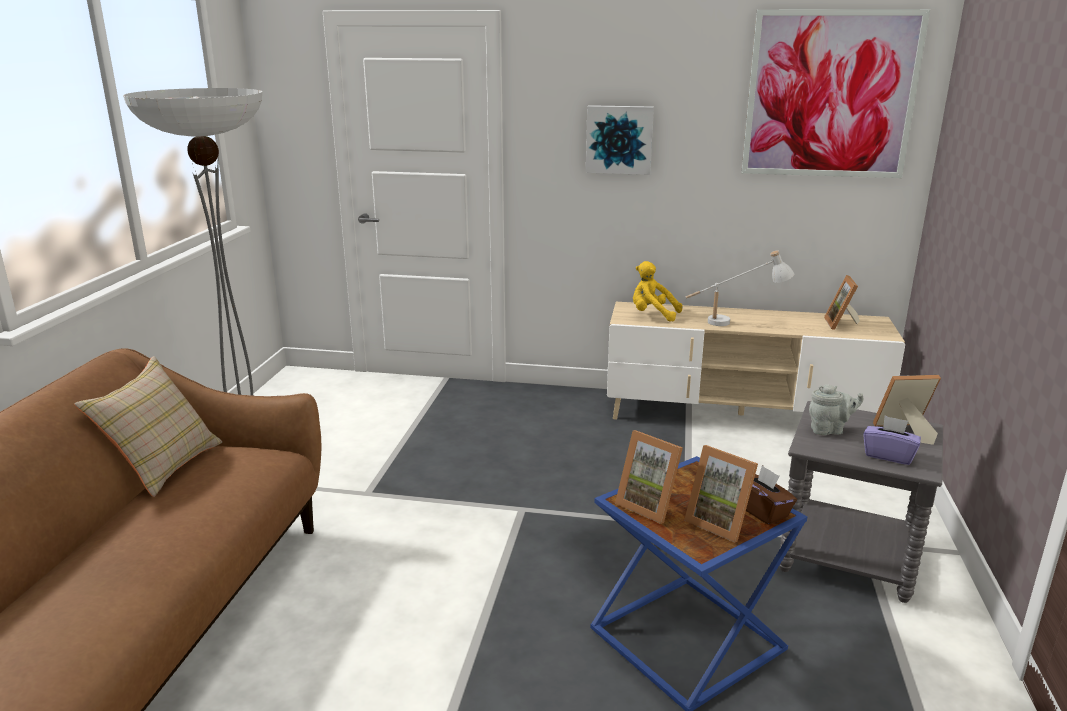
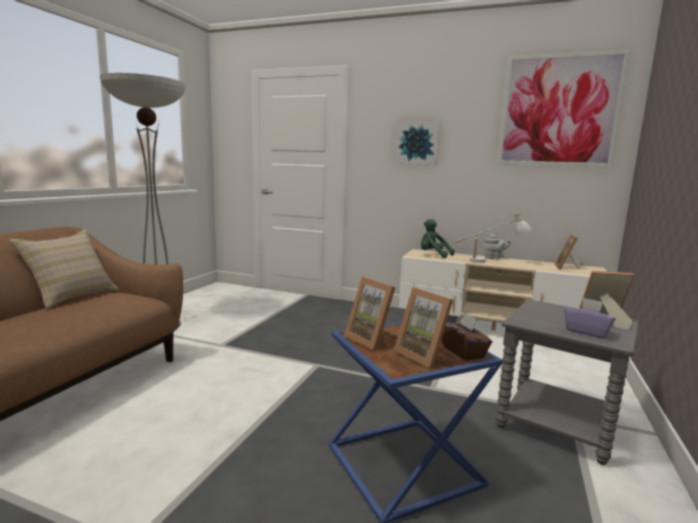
camera: 10 degrees right, 10 degrees down
(652, 315) = (433, 255): yellow plush toy -> green plush toy
(829, 430) = (540, 314): grey teapot -> grey teapot (493, 258)

